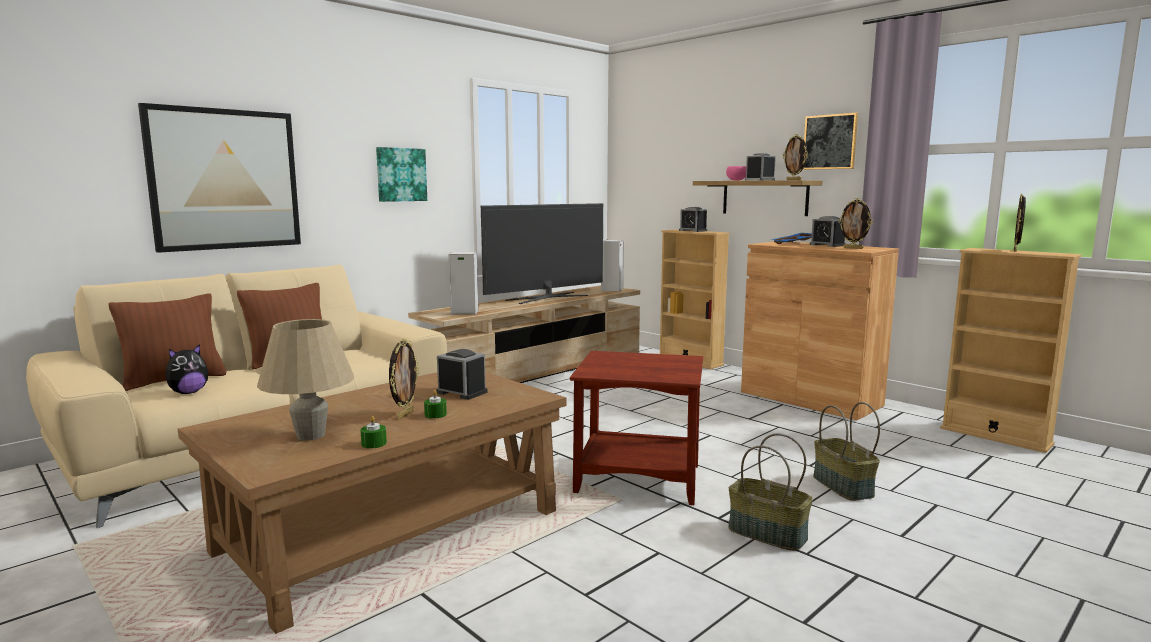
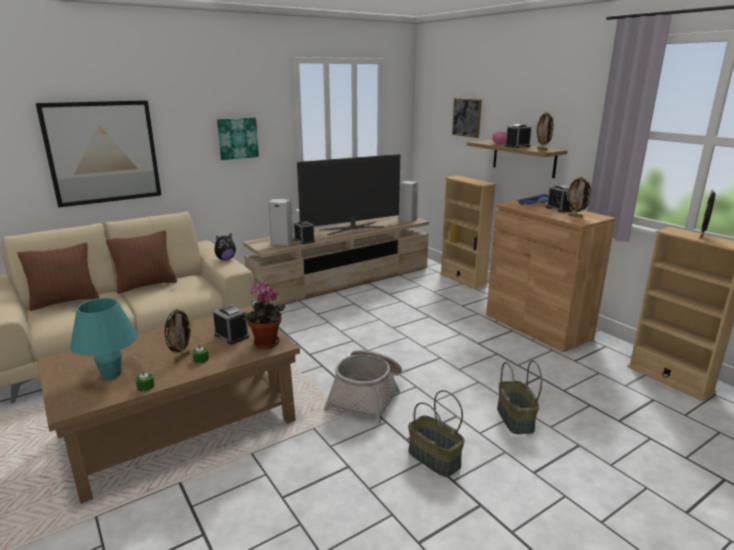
camera: 10 degrees right, 10 degrees up
(188, 392) = (67, 315): plush toy -> plush toy (225, 259)
(310, 435) = (111, 374): beige table lamp -> turquoise table lamp
(517, 397) = (266, 344): none -> potted plant
(638, 478) = (367, 395): brown side table -> basket
(693, 231) = (468, 179): alarm clock -> alarm clock (304, 241)
(830, 142) = (575, 118): picture -> picture (467, 117)

